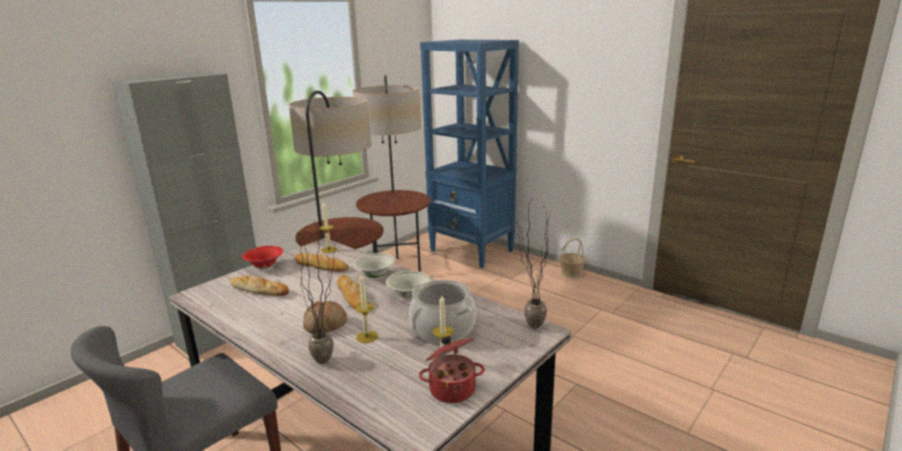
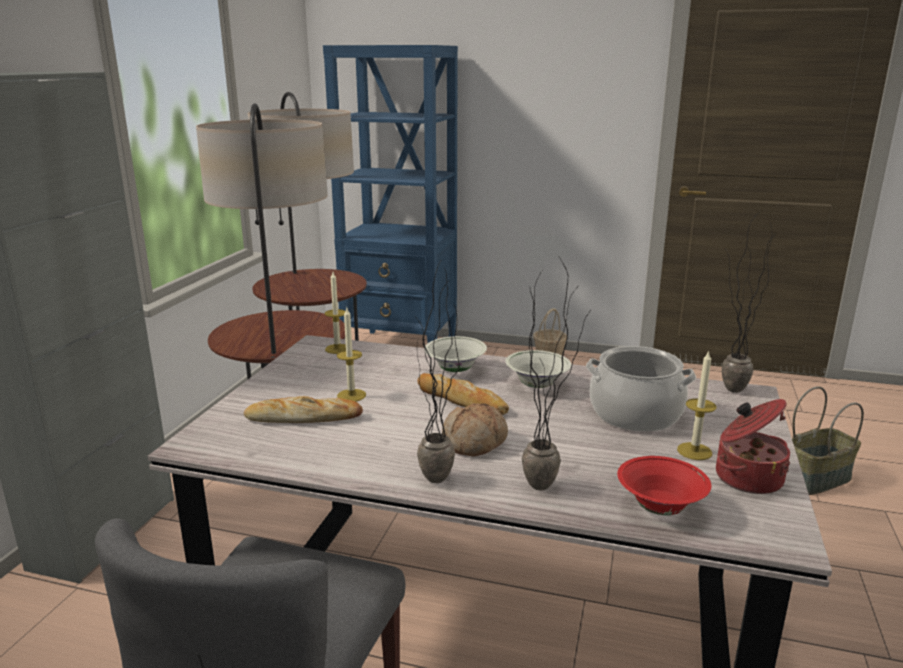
camera: 25 degrees left, 0 degrees up
(264, 267) = (265, 386): red bowl -> red bowl (660, 508)
(271, 346) = (436, 486): none -> potted plant
(321, 266) = (357, 371): bread -> none
(367, 337) = (555, 444): candle -> candle (351, 395)
(702, 414) = (815, 478): none -> basket

